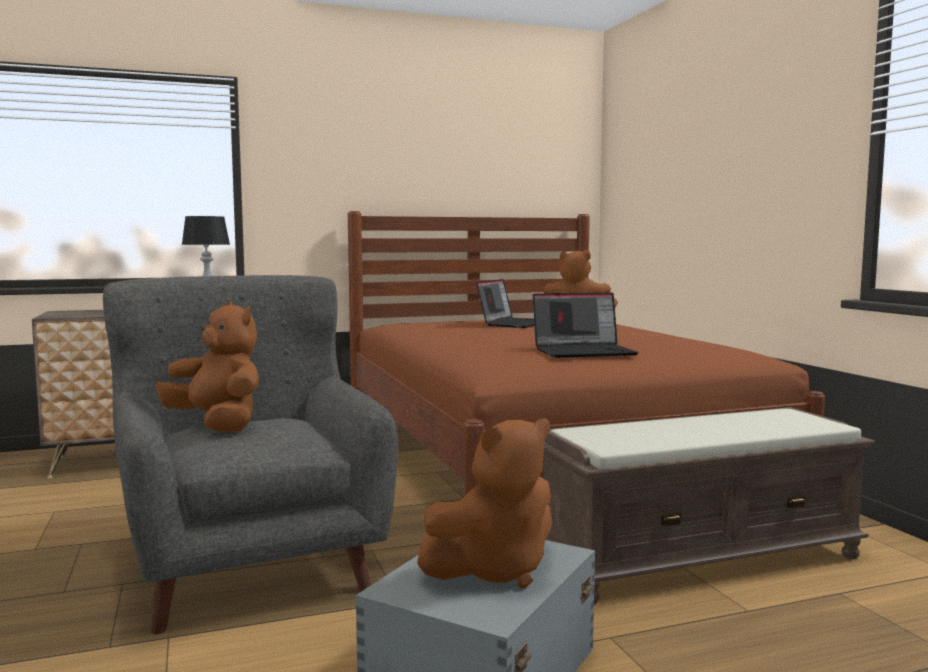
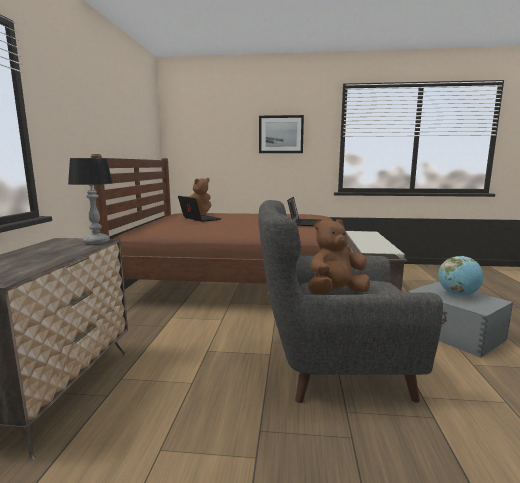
camera: 65 degrees left, 5 degrees up
(494, 570) = (458, 294): brown plush toy -> globe
(751, 148) = (281, 134): none -> picture

